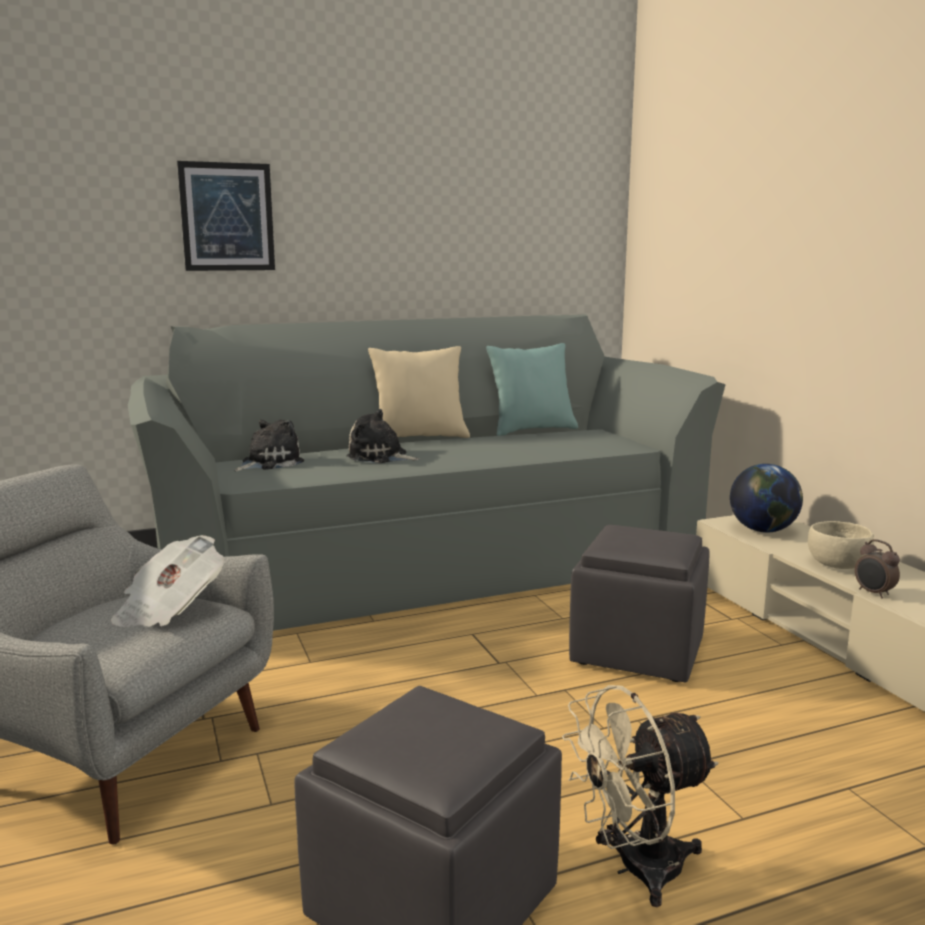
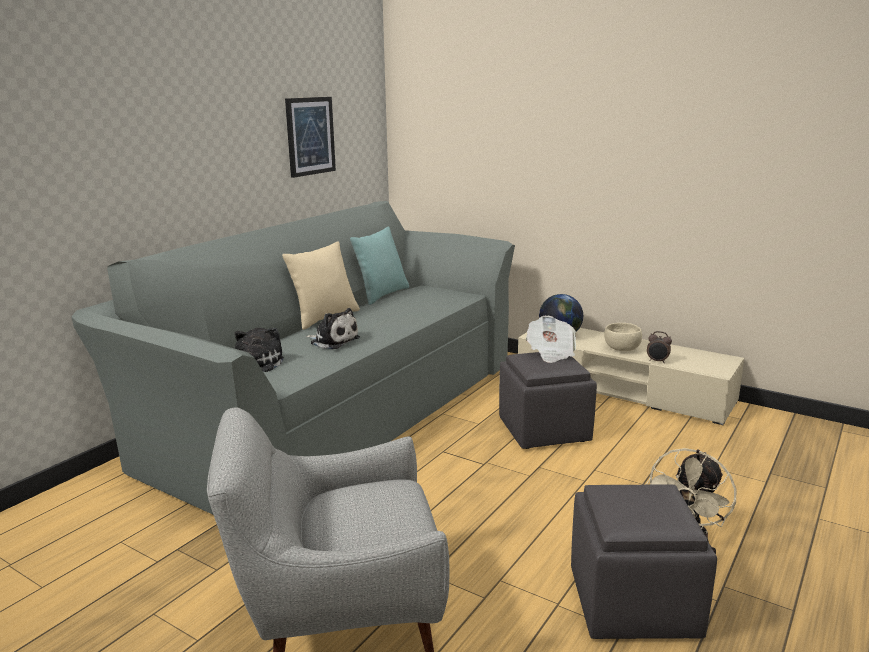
camera: 35 degrees left, 5 degrees up
(169, 609) = (379, 495): newspaper -> newspaper (550, 353)
(227, 217) = (129, 151): picture -> picture (310, 136)
(380, 457) = (333, 341): plush toy -> plush toy turned 135 degrees counterclockwise

